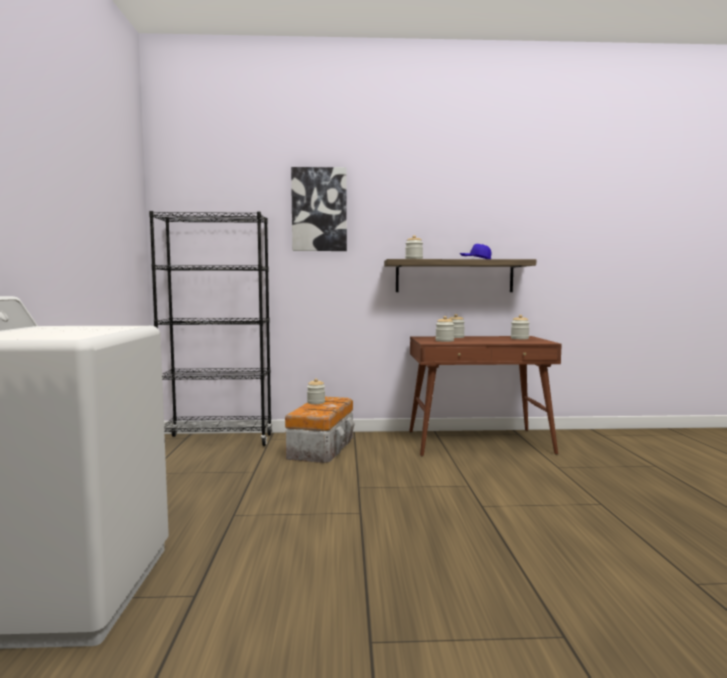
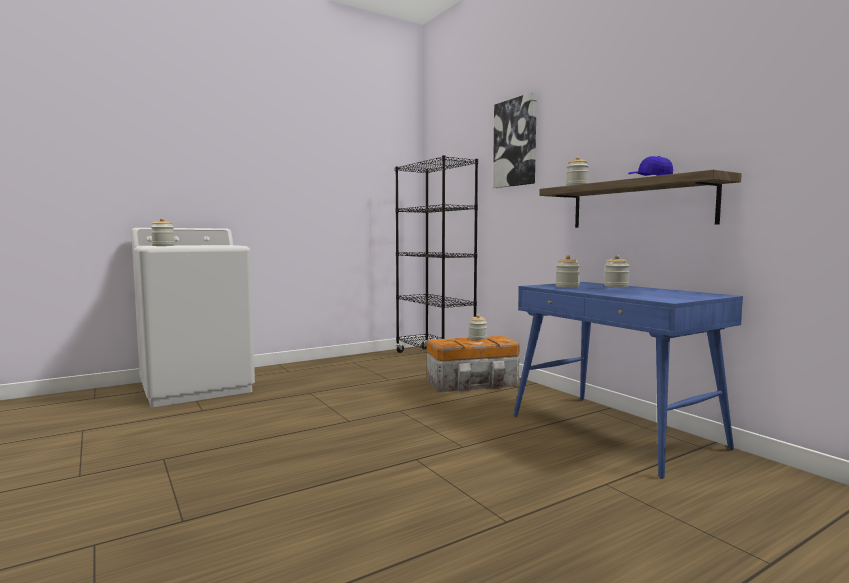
camera: 60 degrees right, 0 degrees up
(479, 442) = (615, 431): brown desk -> blue desk
(519, 338) = (680, 295): jar -> jar (163, 246)

